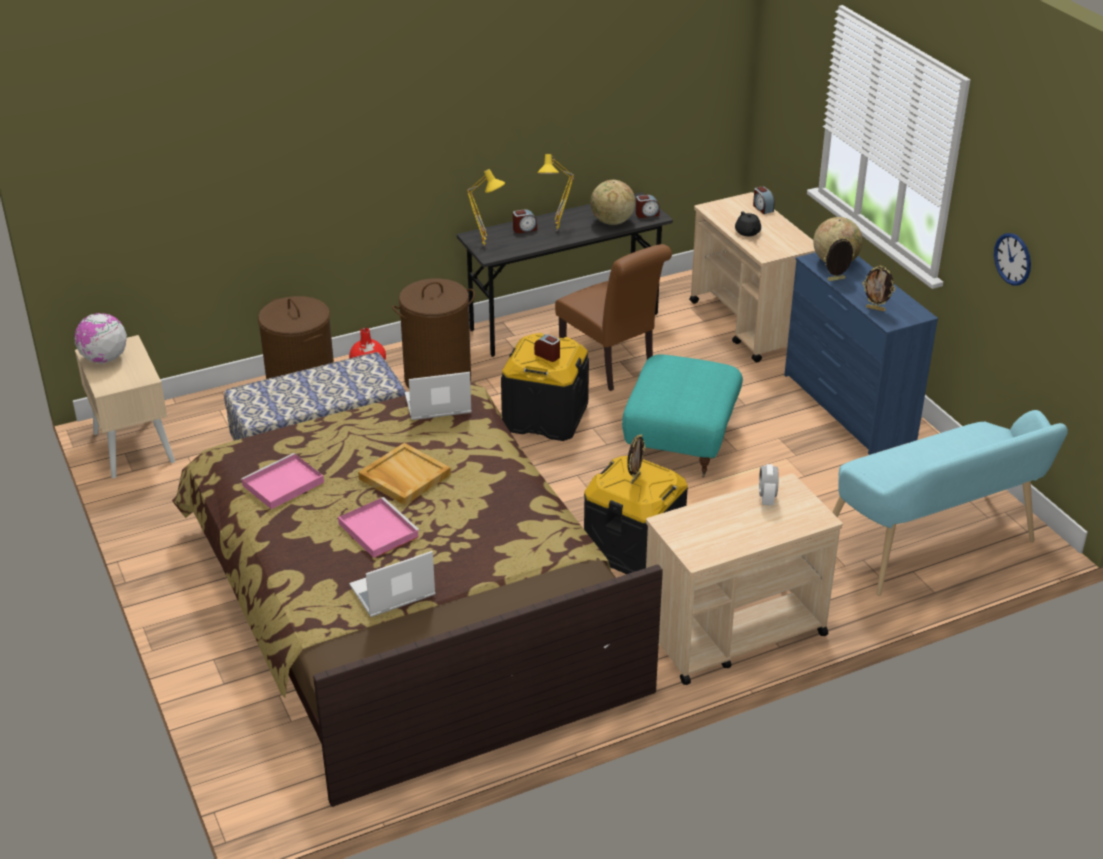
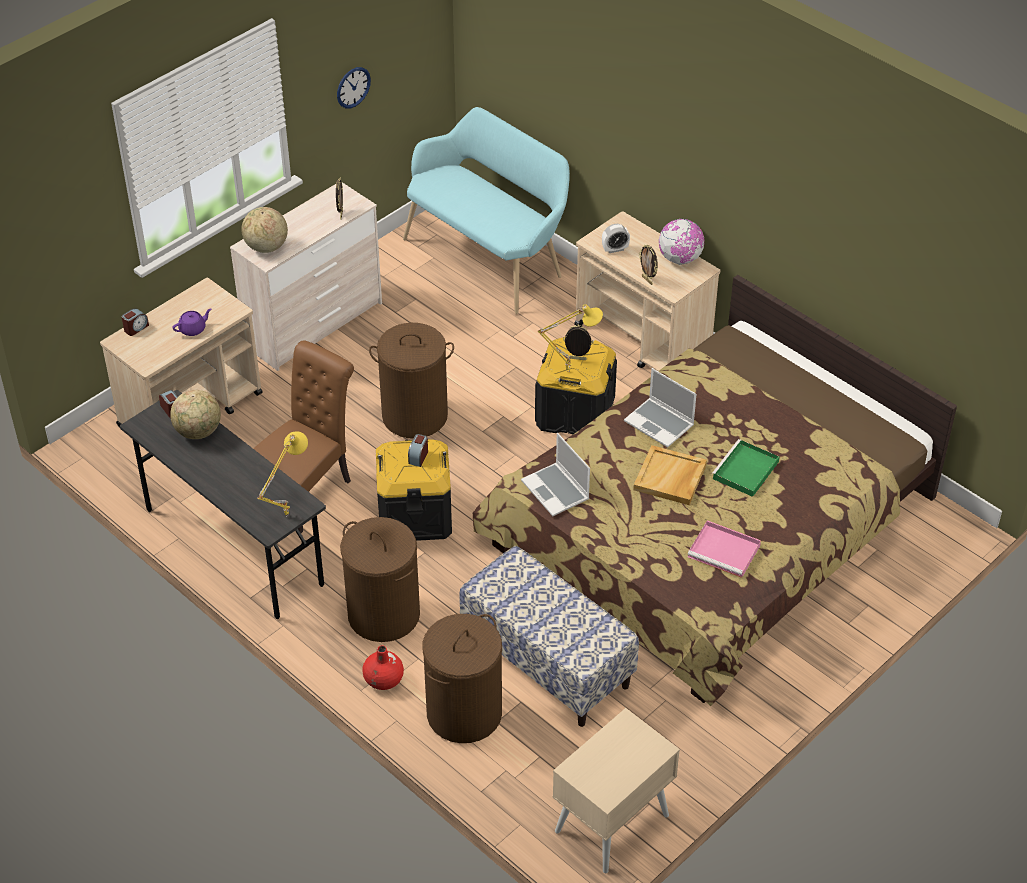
camera: 110 degrees left, 10 degrees up
(104, 359) = (612, 776): globe -> globe (680, 259)
(377, 529) = (745, 471): pink tray -> green tray
(392, 592) = (809, 439): laptop -> laptop (660, 423)
(524, 229) = (238, 494): alarm clock -> none
(559, 230) = (231, 467): yellow table lamp -> yellow table lamp (568, 370)
(681, 443) = (415, 415): turquoise ottoman -> brown laundry basket
(747, 232) = (193, 329): black teapot -> purple teapot
(836, 280) = (299, 242): picture frame -> picture frame (647, 280)
(847, 407) = (314, 325): blue dresser -> beige dresser

